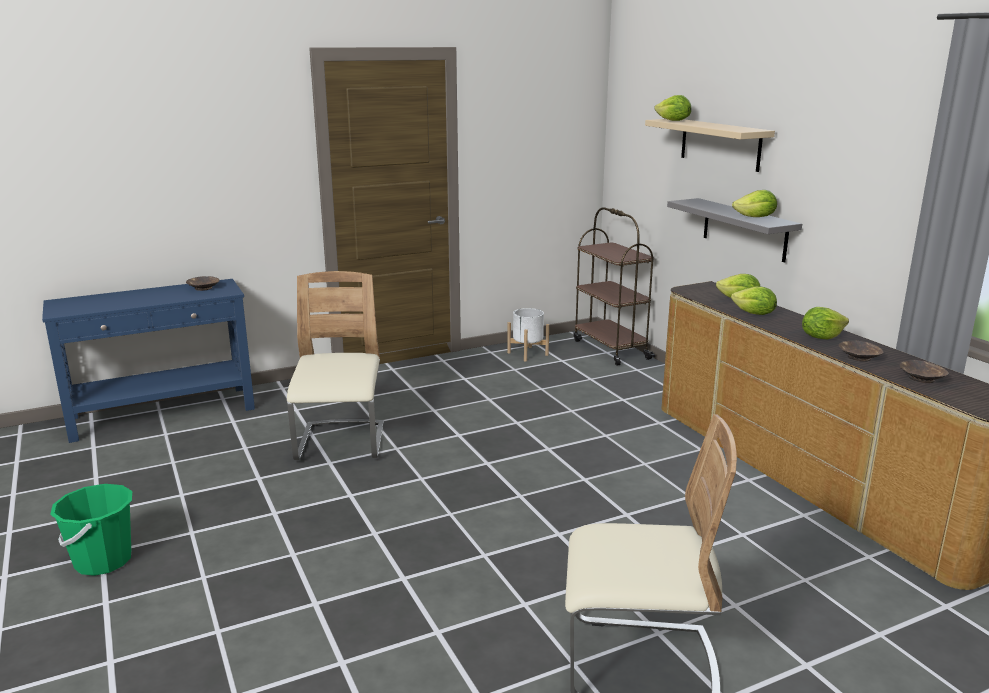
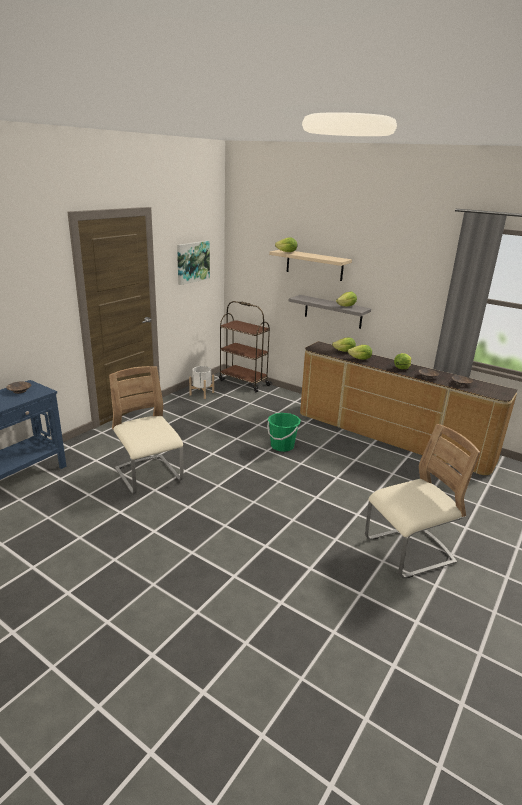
camera: 30 degrees left, 5 degrees up
(103, 561) = (74, 597): green bucket -> green bucket (282, 446)
(535, 139) = (192, 262): none -> picture

